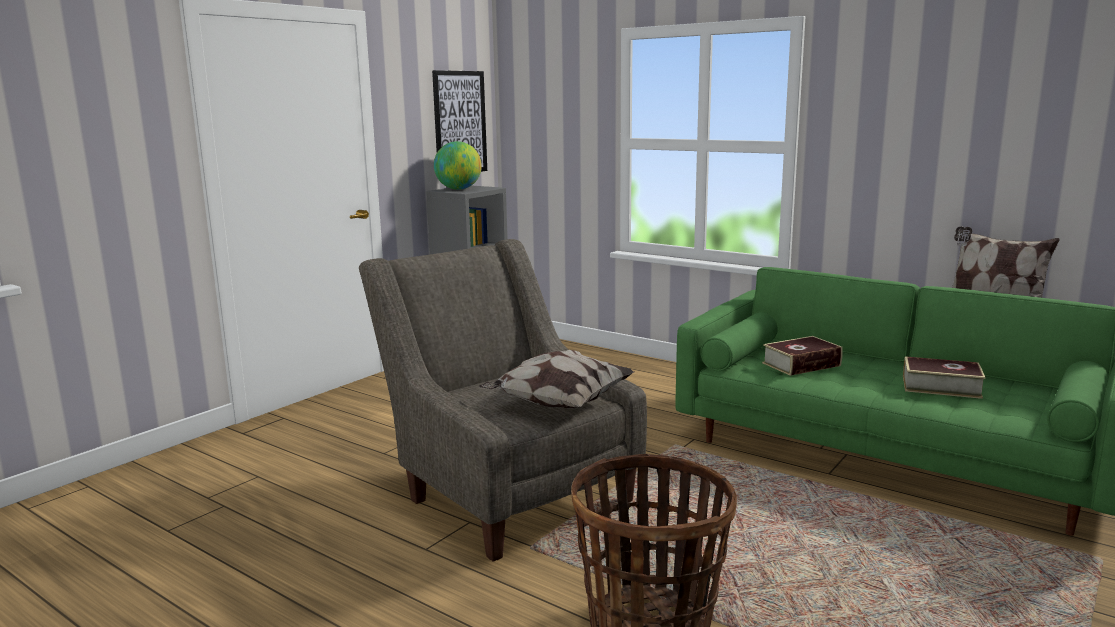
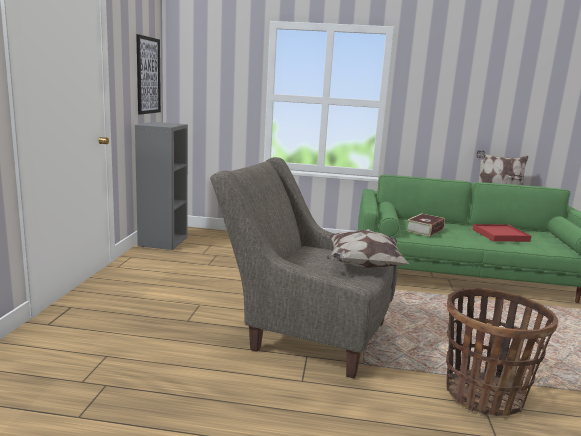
camera: 30 degrees left, 0 degrees up
(458, 189) = (157, 124): globe -> none
(941, 386) = (500, 235): book -> red tray

